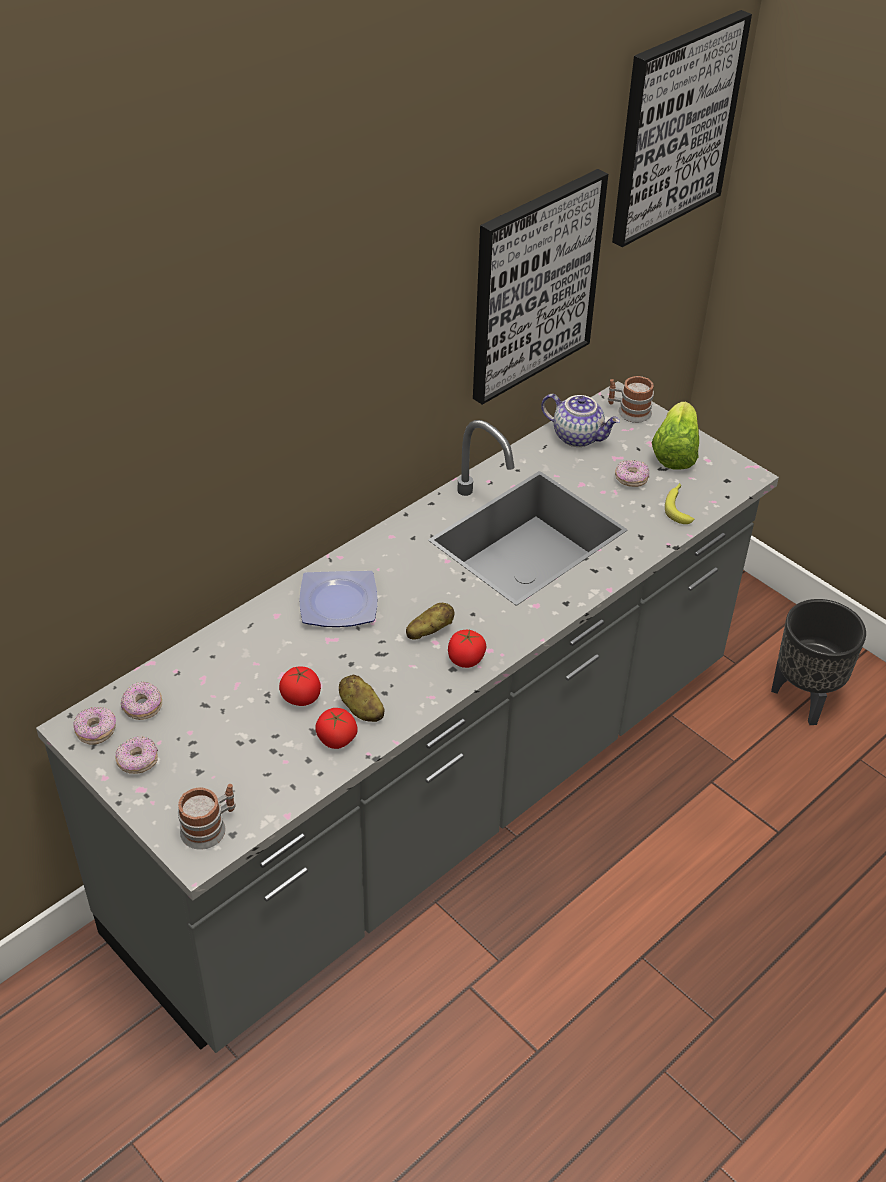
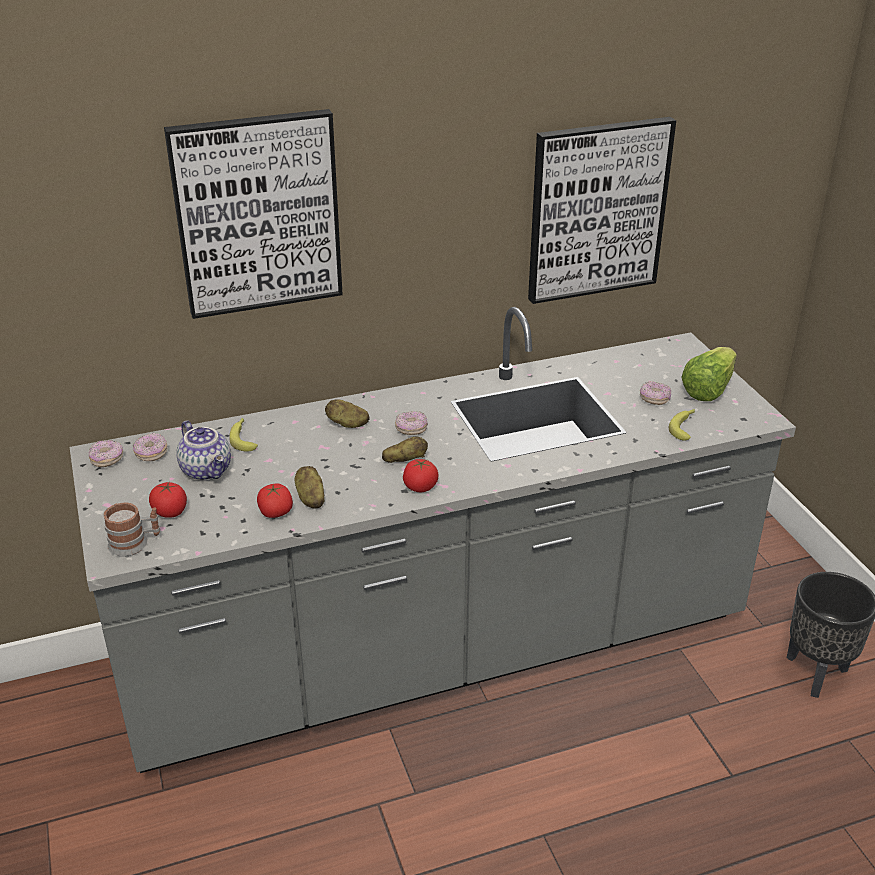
camera: 25 degrees right, 10 degrees down
(138, 762) = (119, 486): donut -> donut (411, 429)
(234, 654) = (244, 438): none -> banana
(301, 697) = (270, 478): tomato -> tomato (170, 512)
(337, 602) = (347, 424): plate -> potato
(578, 436) = (628, 361): teapot -> teapot (207, 470)
(628, 411) = (685, 354): mug -> none
(675, 128) = (760, 102): picture -> picture (257, 214)

